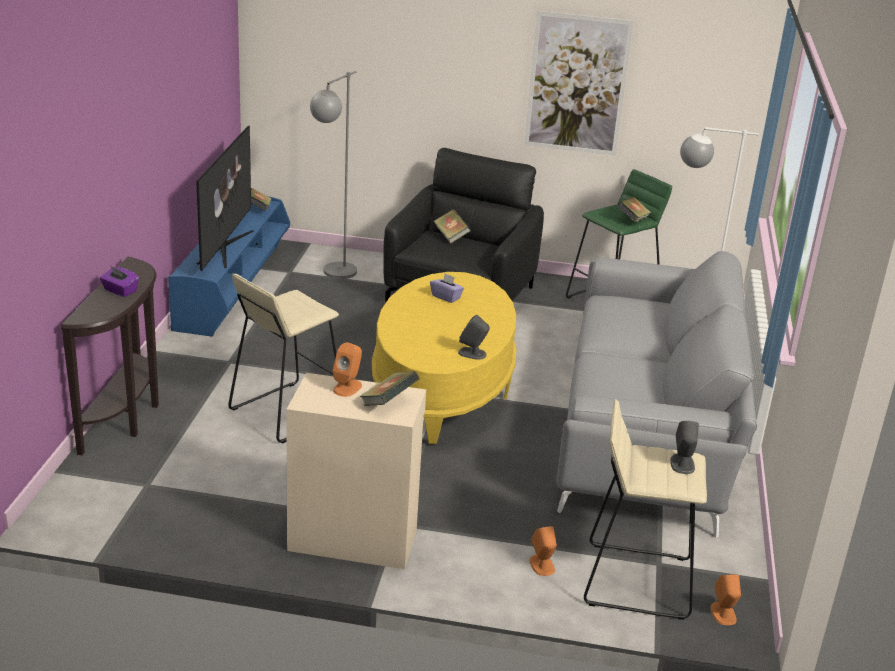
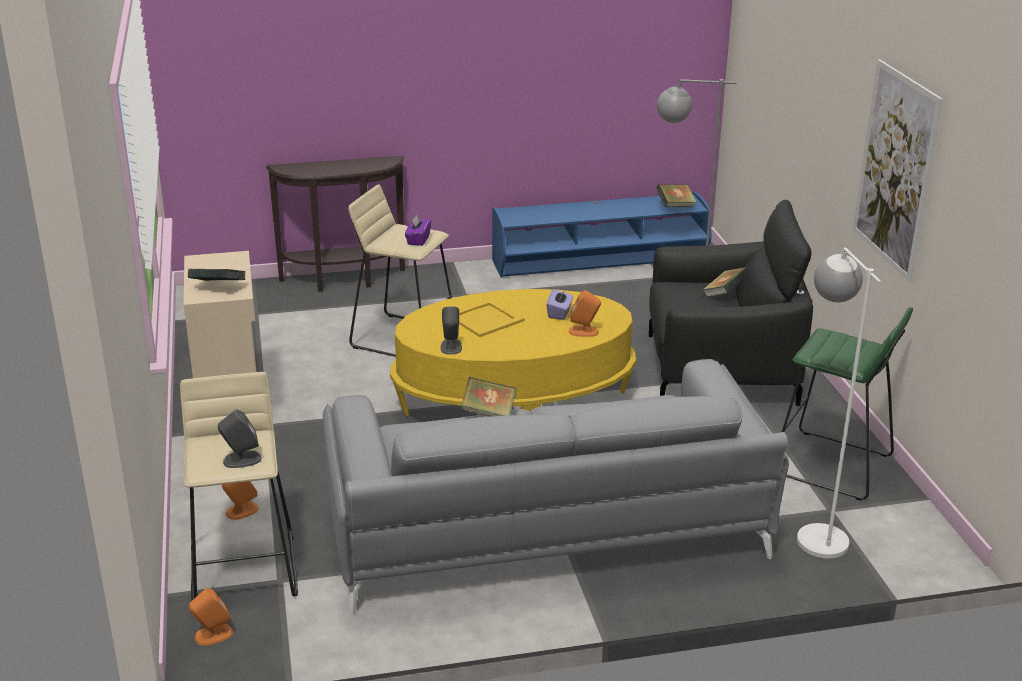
camera: 70 degrees right, 0 degrees up
(120, 291) = (337, 167): purple tissue box -> purple tissue box (418, 240)
(225, 247) = (577, 213): television -> none
(347, 387) = (233, 269): orange speaker -> orange speaker (584, 331)
(431, 328) = (485, 318): none -> yellow tray
(632, 220) = (836, 358): book -> book (488, 413)

